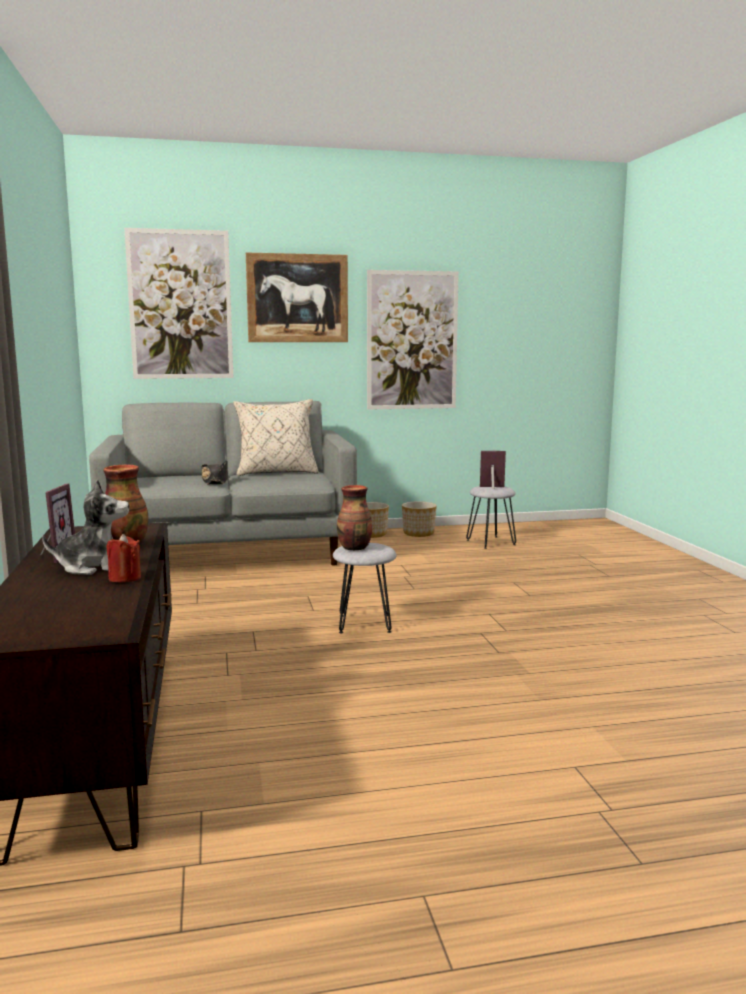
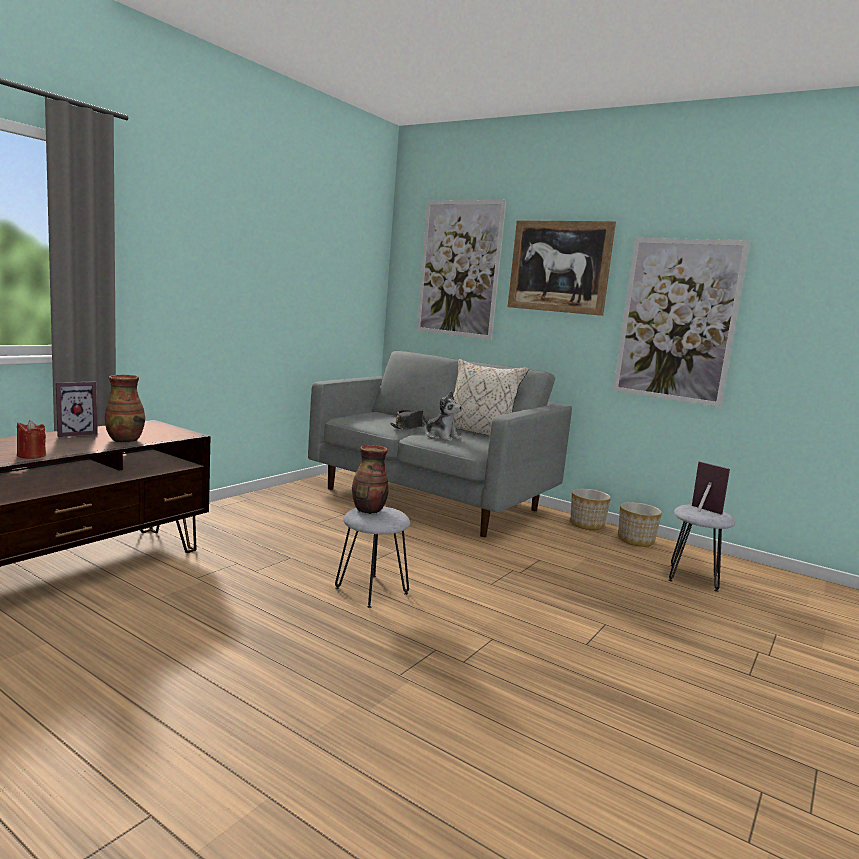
camera: 45 degrees right, 0 degrees up
(93, 567) = (55, 445): plush toy -> plush toy (441, 437)

